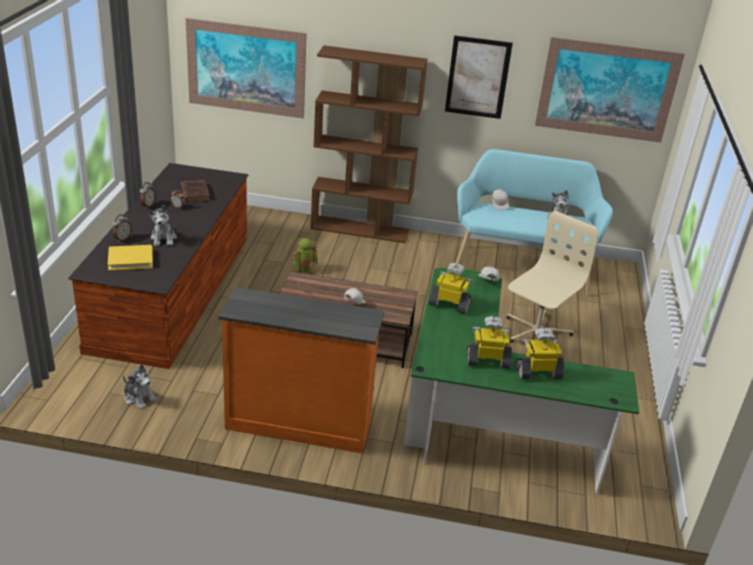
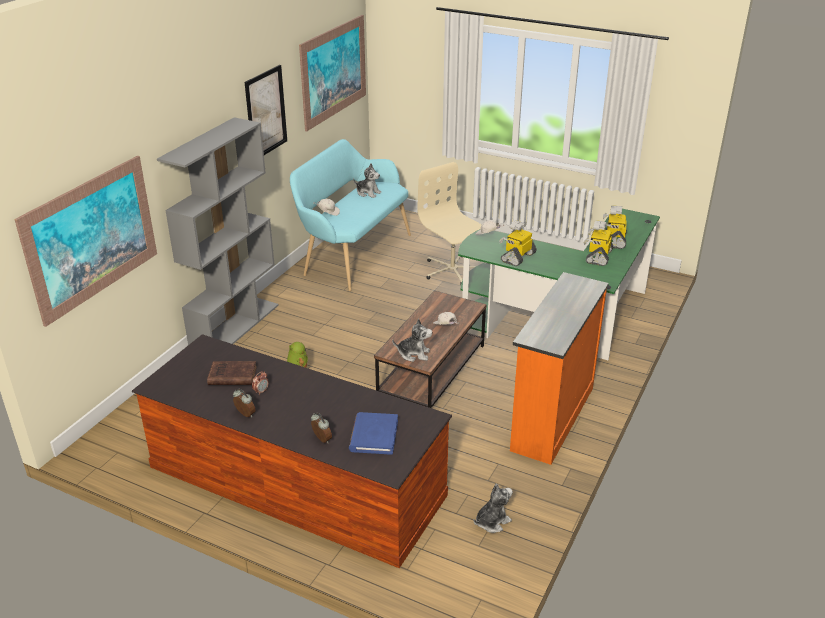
camera: 70 degrees left, 0 degrees up
(130, 260) = (373, 436): yellow book -> blue book
(163, 238) = (333, 408): plush toy -> plush toy (414, 354)
(360, 229) = (235, 327): brown bookcase -> grey bookcase

